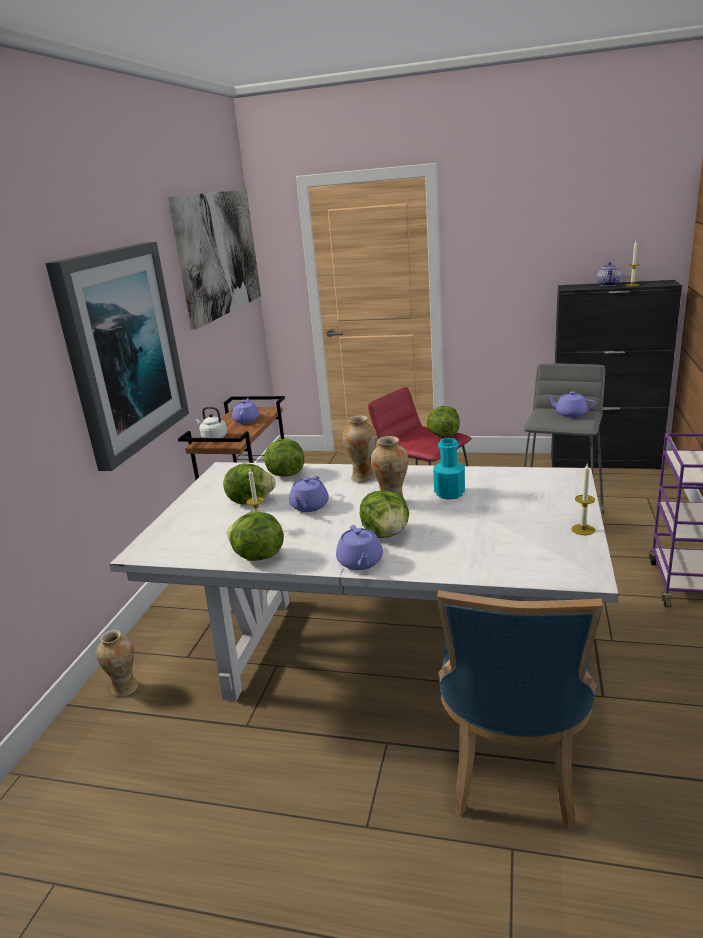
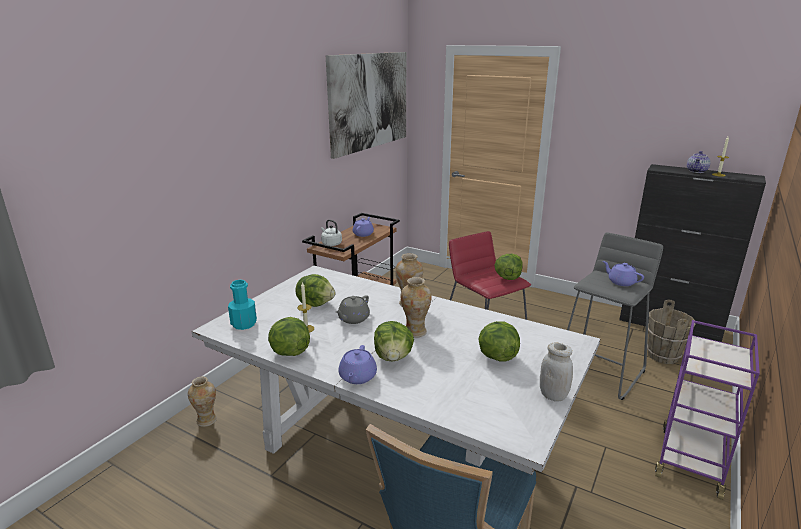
camera: 15 degrees right, 0 degrees up
(122, 350) = (261, 170): picture -> none
(285, 474) = (354, 287): lettuce -> lettuce (496, 356)
(309, 506) = (353, 319): purple teapot -> grey teapot
(449, 493) = (466, 333): turquoise bottle -> turquoise bottle (244, 324)
(583, 529) = (553, 395): candle -> white jar
(613, 492) = (662, 356): none -> brown bucket

